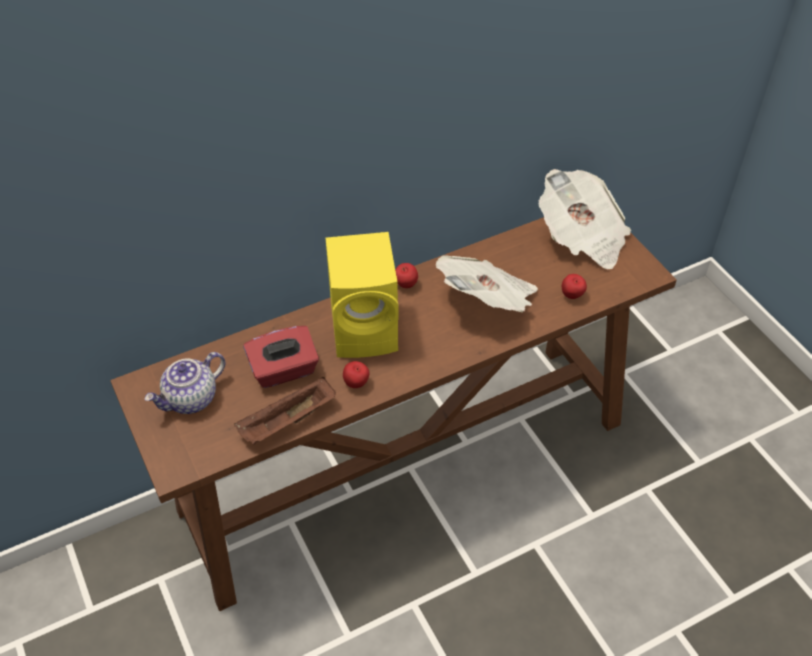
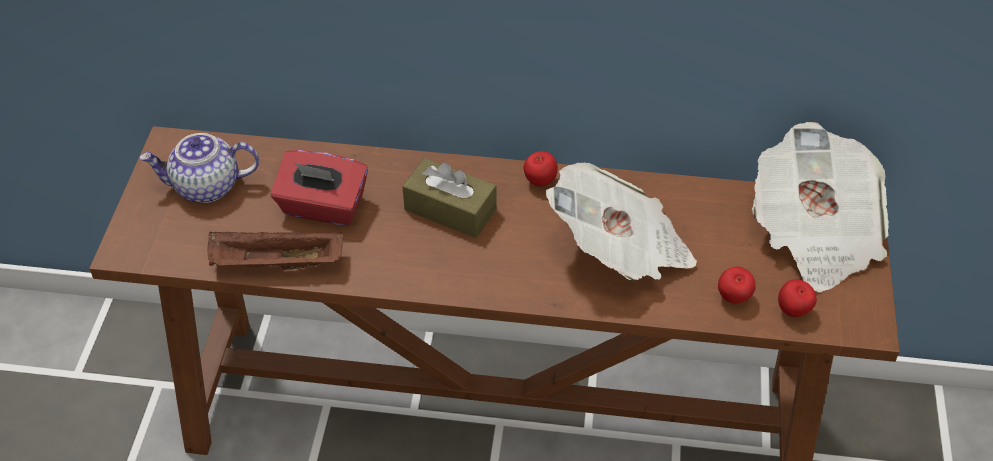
camera: 35 degrees right, 0 degrees up
(356, 384) = (384, 263): apple -> apple (793, 311)
(367, 330) = (450, 209): yellow speaker -> brown tissue box

